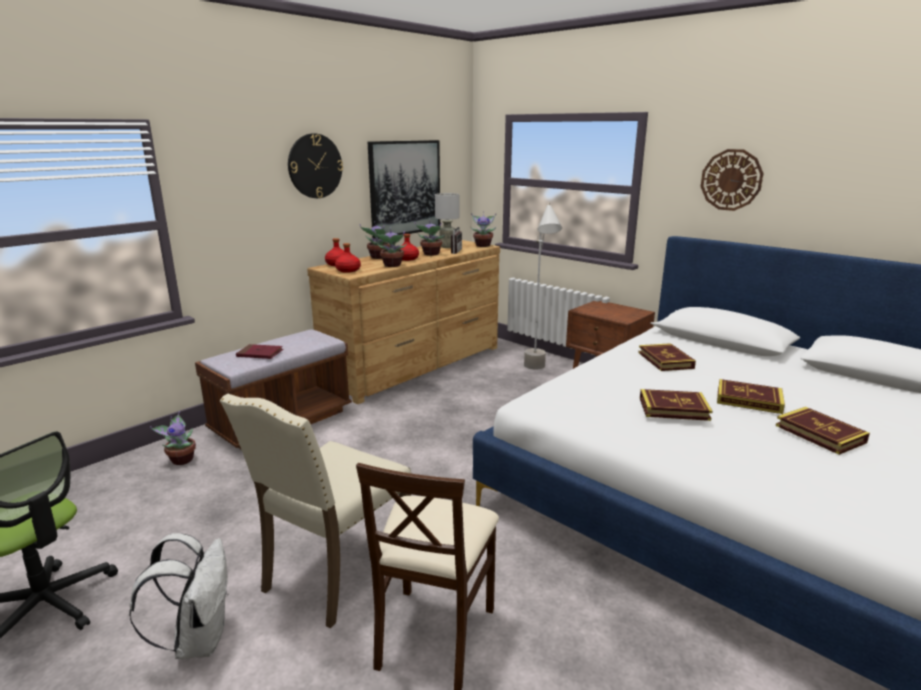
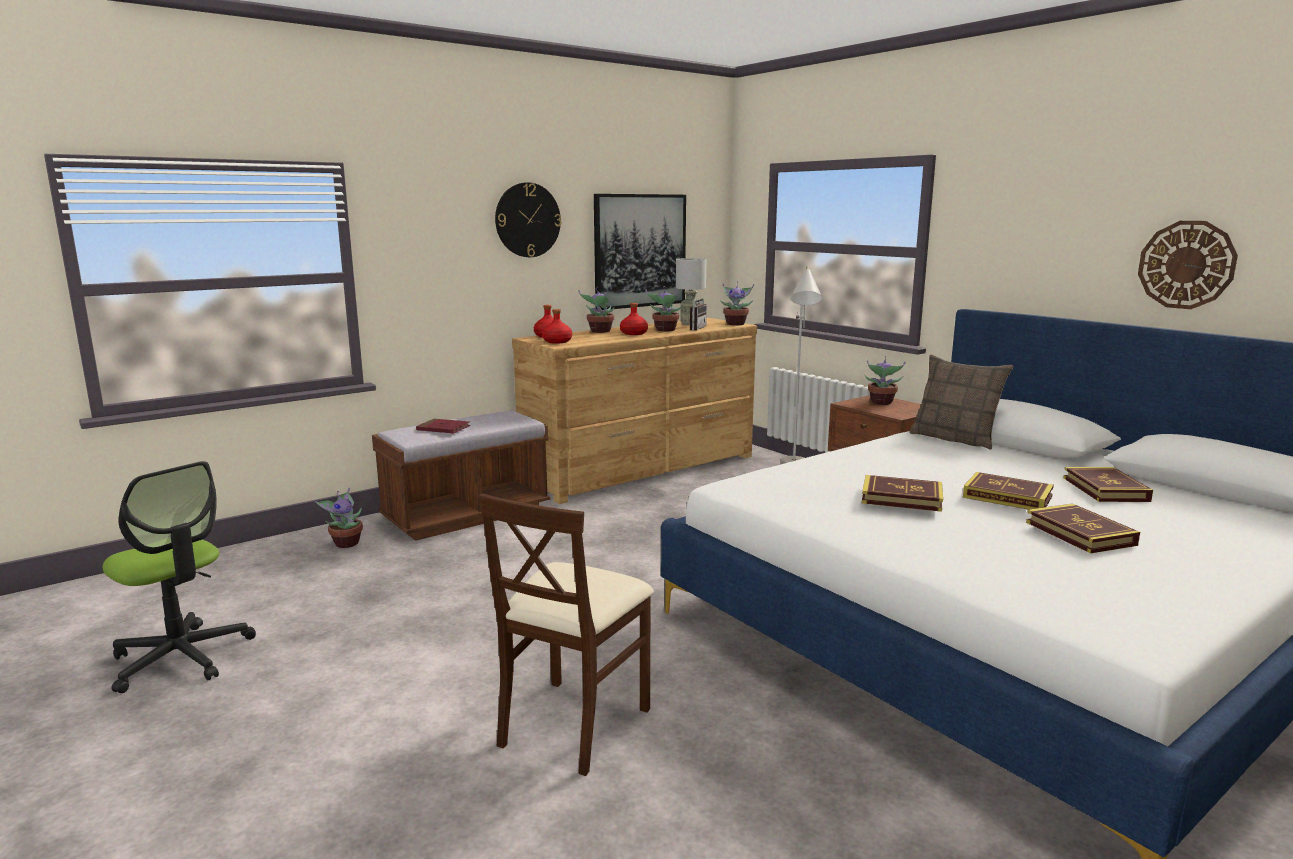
camera: 10 degrees right, 5 degrees down
(199, 639) = (323, 700): white backpack -> none
(334, 573) = (481, 659): beige chair -> none
(392, 265) = (611, 339): potted plant -> potted plant (881, 403)
(665, 360) = (924, 455): book -> book (1105, 489)
(678, 342) = (955, 439): none -> pillow
(731, 180) = (1036, 236): wall clock -> wall clock (1186, 265)

